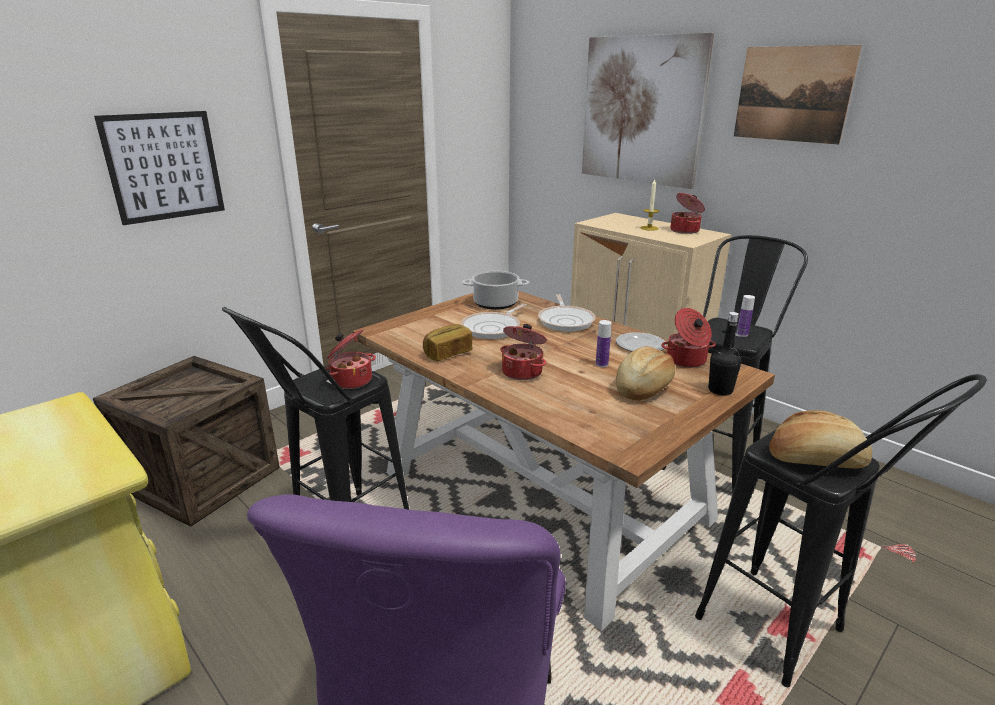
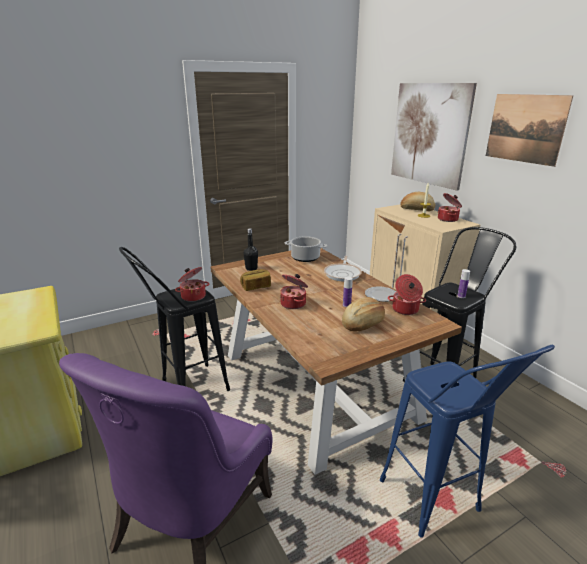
camera: 15 degrees right, 0 degrees up
(164, 166) = (122, 161): picture -> none
(203, 479) = (127, 343): crate -> none
(493, 328) = (294, 274): frying pan -> none
(720, 390) = (414, 332): black bottle -> black bottle (251, 268)
(788, 638) = (438, 507): black stool -> blue stool
(815, 460) = (449, 388): bread -> bread (417, 209)

